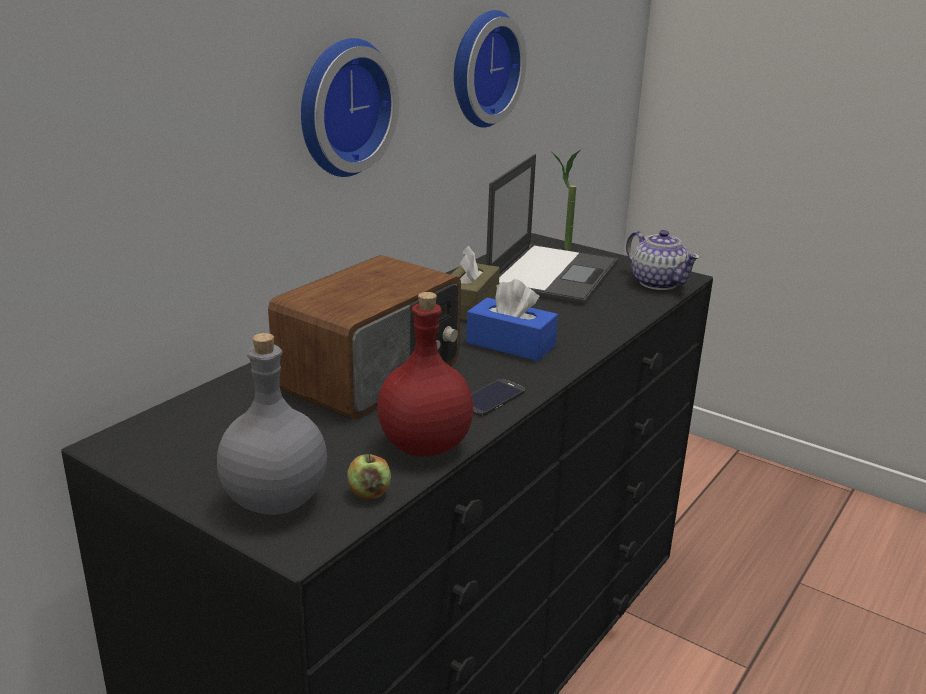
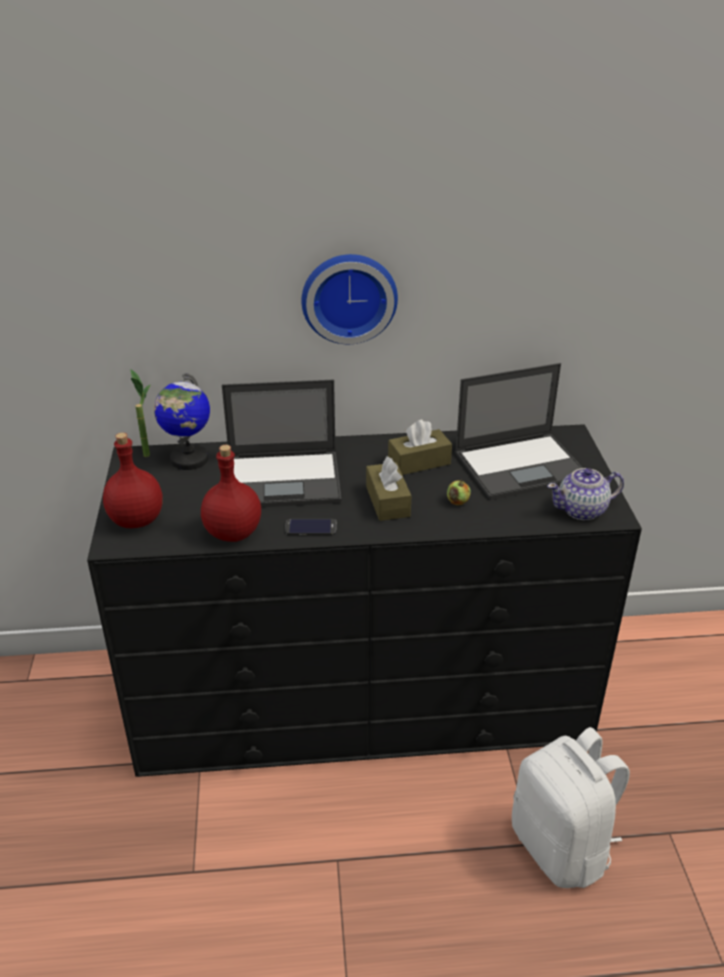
camera: 50 degrees right, 10 degrees up
(211, 410) = (189, 459): none -> globe
(273, 501) = (135, 520): grey bottle -> red bottle
(369, 493) = (171, 540): apple -> apple (458, 501)
(373, 374) = (285, 479): radio -> laptop
(481, 68) = (522, 282): wall clock -> none
(510, 344) = (387, 501): blue tissue box -> brown tissue box
(560, 247) = (578, 446): potted plant -> potted plant (147, 451)
(657, 283) = (582, 510): teapot -> teapot turned 60 degrees clockwise
(767, 652) = (562, 847): none -> white backpack

